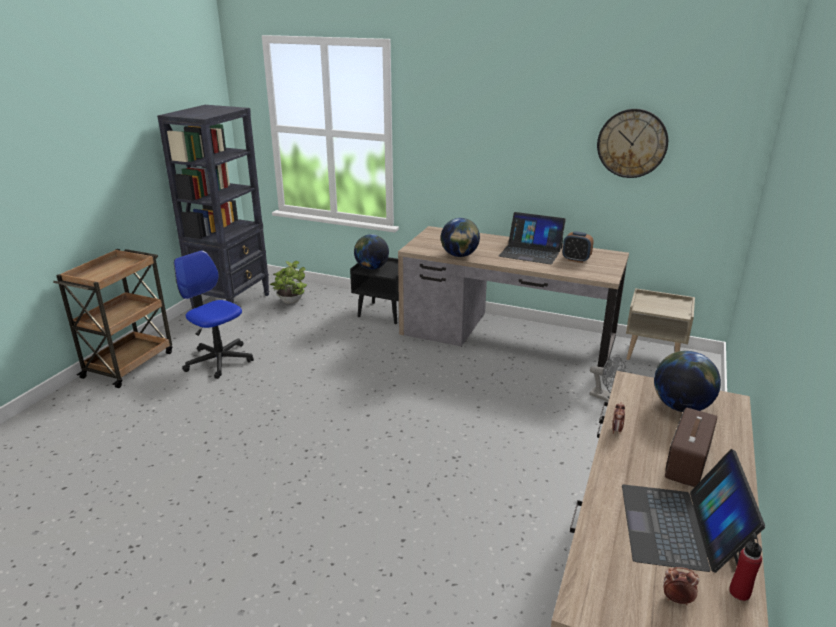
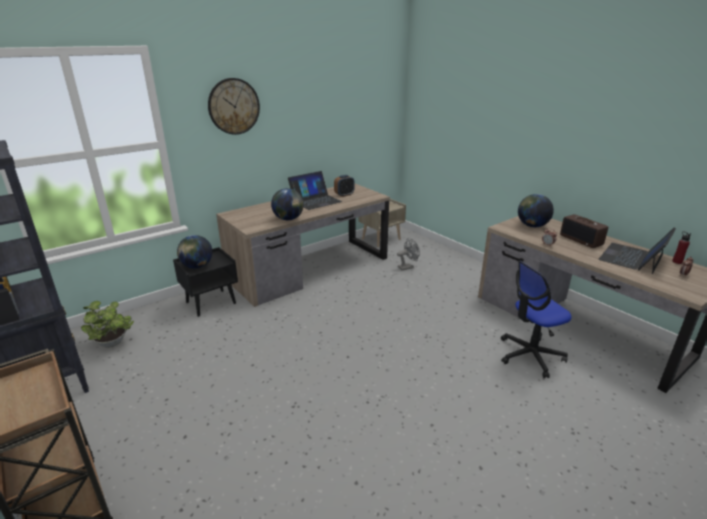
camera: 60 degrees left, 0 degrees up
(219, 360) = (162, 422): office chair -> office chair (530, 355)
(632, 143) = (344, 109): wall clock -> wall clock (234, 106)
(680, 527) = (632, 258): laptop -> laptop turned 90 degrees clockwise

